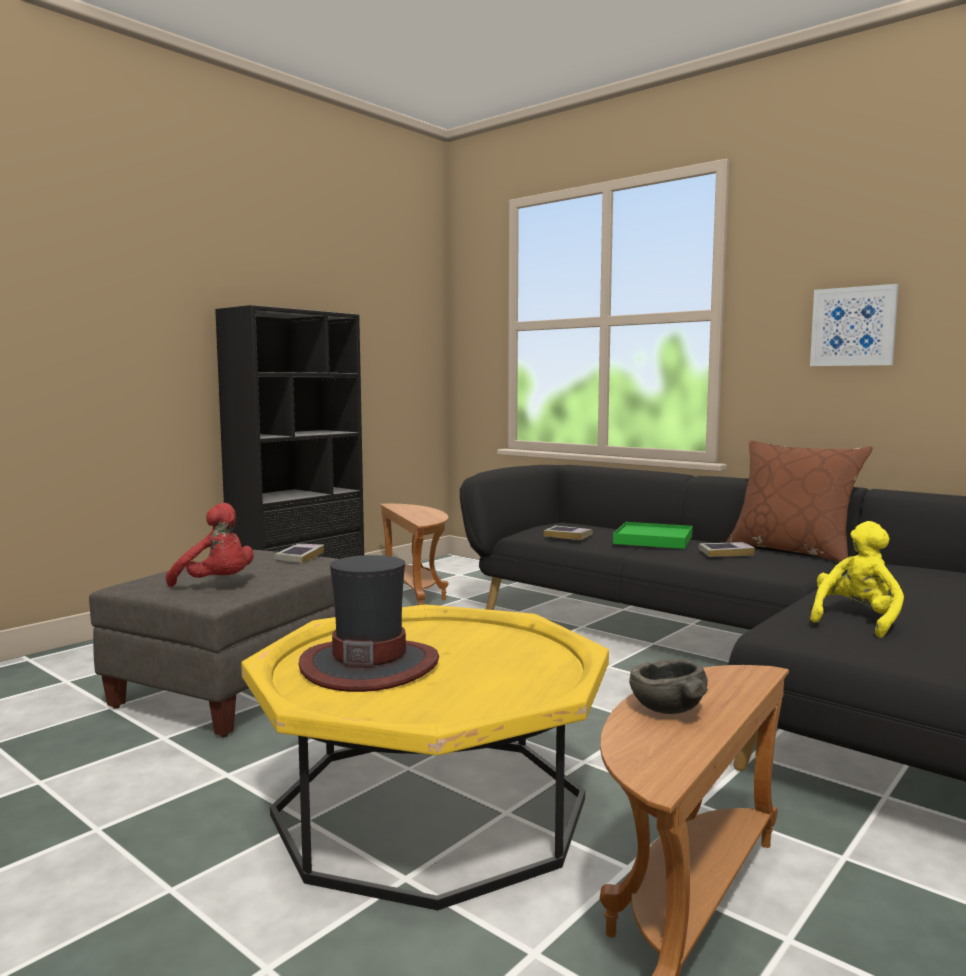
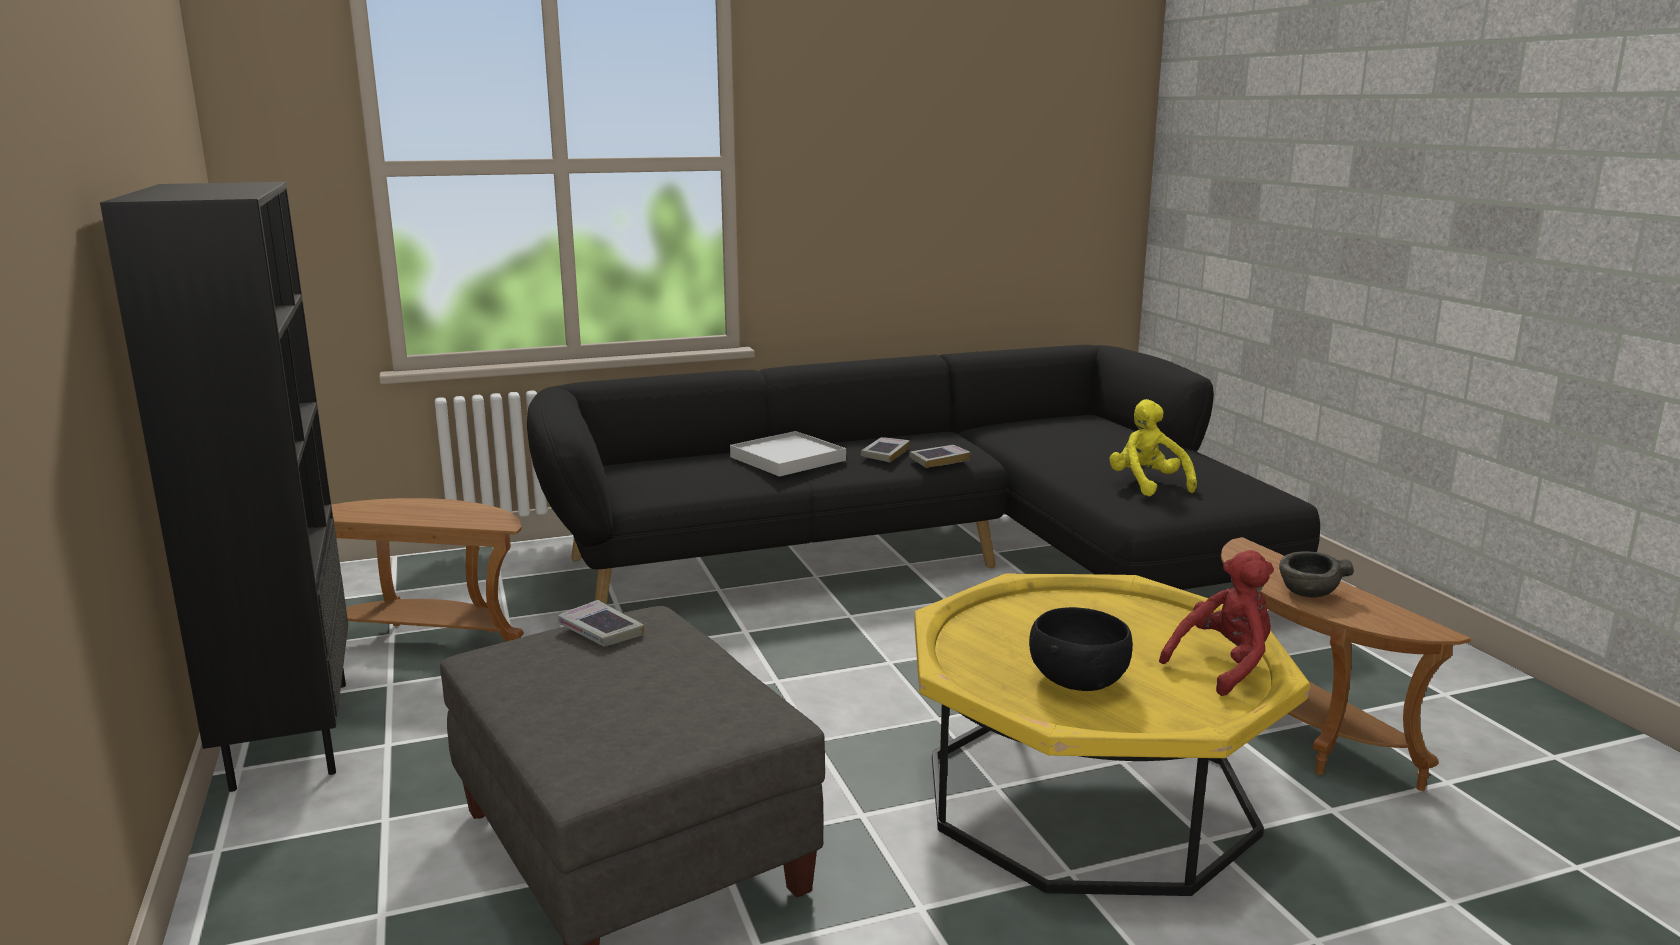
camera: 60 degrees left, 10 degrees up
(217, 584) = (696, 706): red plush toy -> red plush toy (1223, 666)
(369, 665) = (1077, 680): hat -> black bowl
(568, 536) = (705, 482): book -> book (939, 460)
(653, 540) = (788, 459): green tray -> white tray
(792, 551) = (899, 434): brown pillow -> none
(853, 326) = (880, 182): picture -> none

